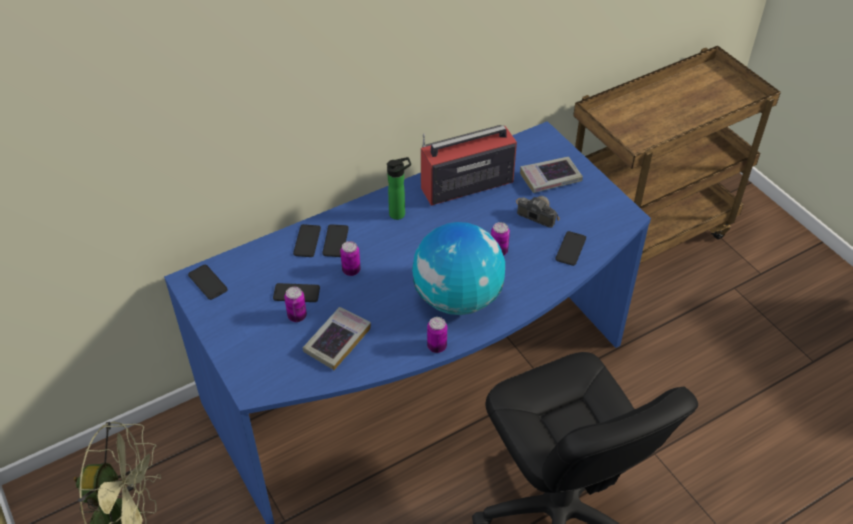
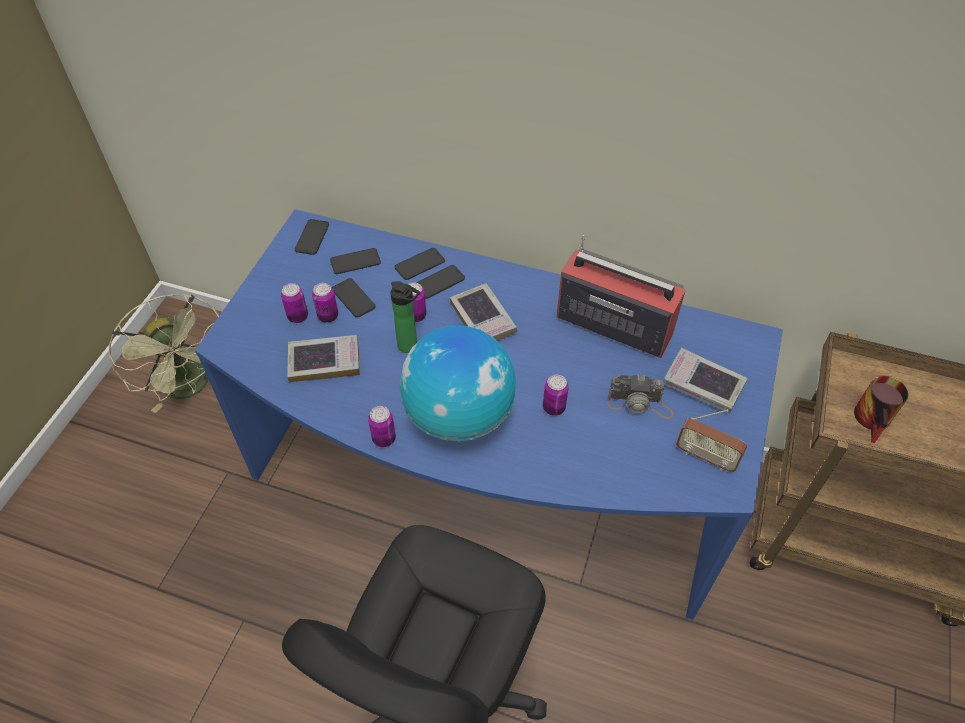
camera: 50 degrees right, 5 degrees up
(277, 333) = (298, 316): none -> can
(392, 239) = (483, 319): none -> book
(399, 213) = (520, 302): bottle -> bottle (410, 347)
(535, 212) = (640, 403): camera -> camera turned 105 degrees clockwise
(570, 248) = (623, 466): phone -> phone (355, 261)
(598, 211) = (705, 457): none -> radio
(641, 133) = (875, 422): none -> mug

